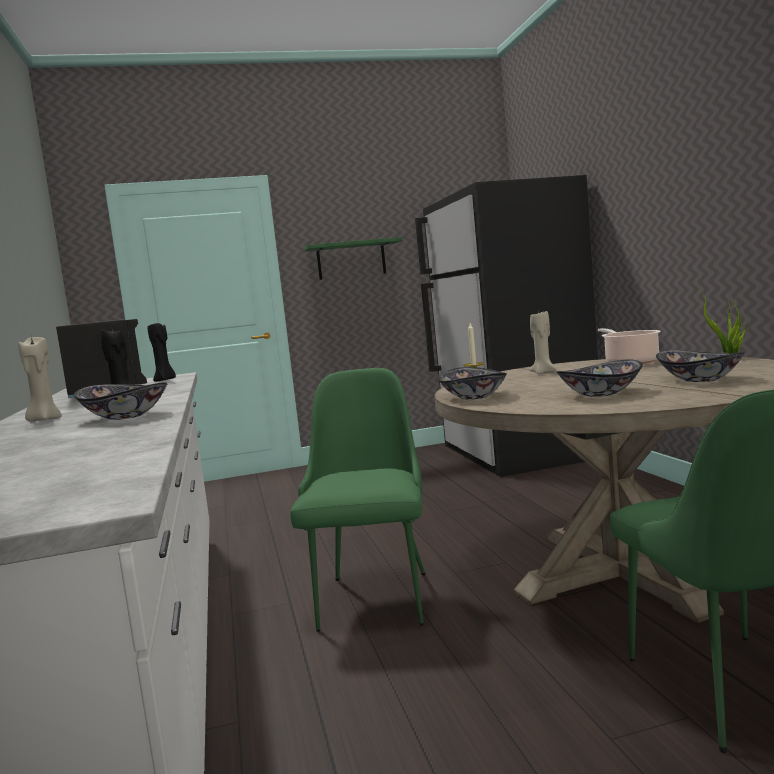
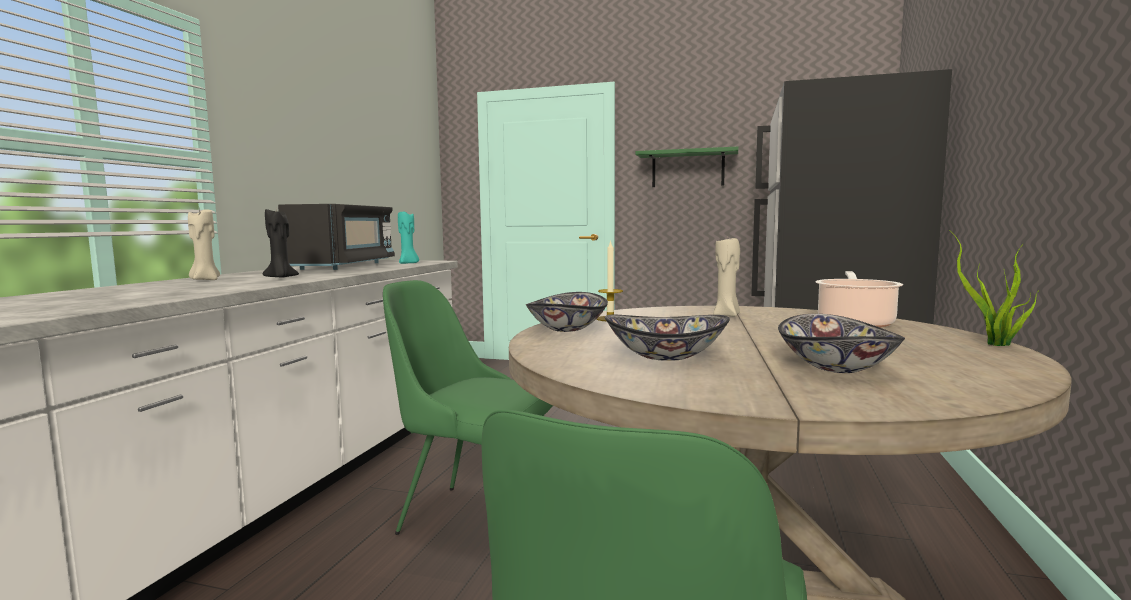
camera: 30 degrees right, 0 degrees up
(126, 416) = (220, 287): bowl -> none
(165, 380) = (408, 263): black candle -> turquoise candle
(374, 600) = (473, 519): green chair -> green chair turned 105 degrees counterclockwise

